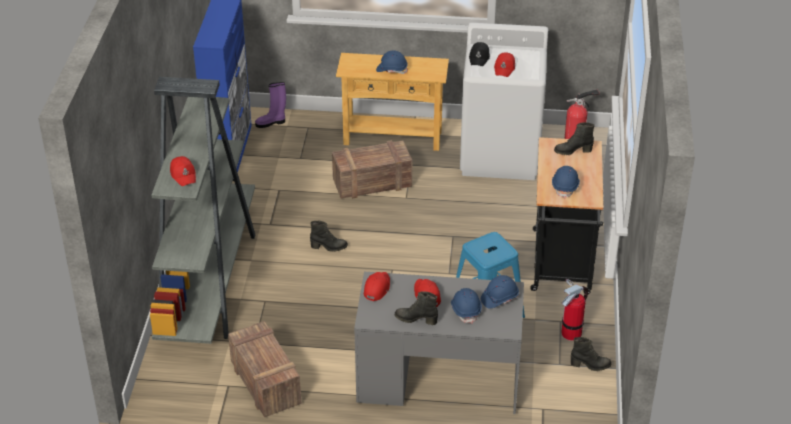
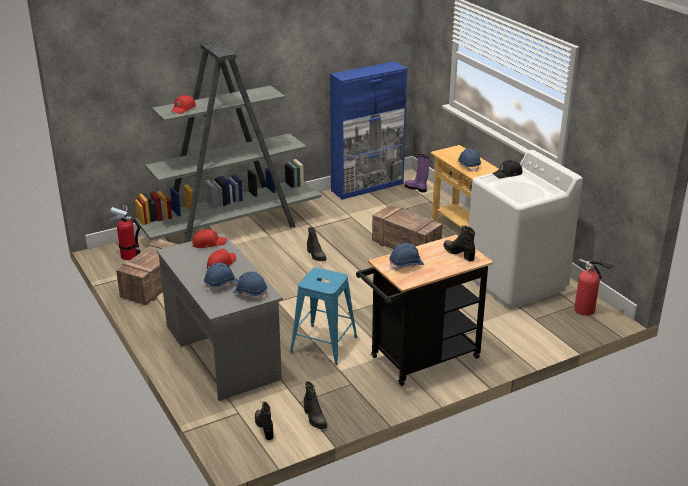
camera: 55 degrees right, 10 degrees down
(416, 319) = (189, 268): black boot -> black boot (265, 427)
(505, 68) = (511, 187): red cap -> none
(571, 333) = (343, 394): fire extinguisher -> fire extinguisher (129, 256)

